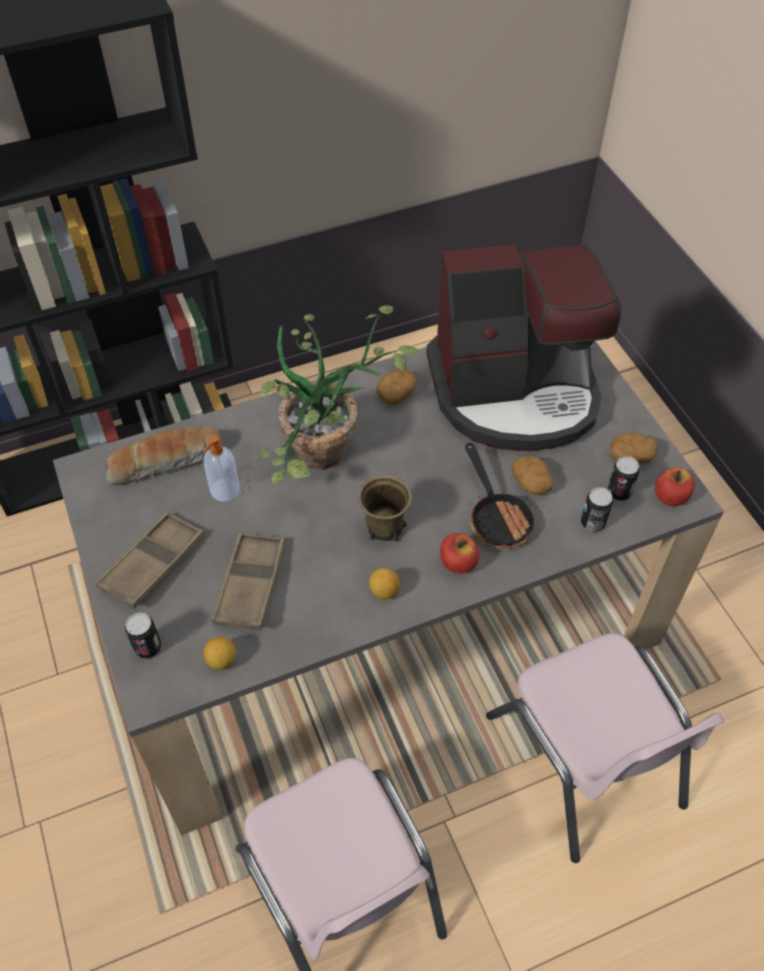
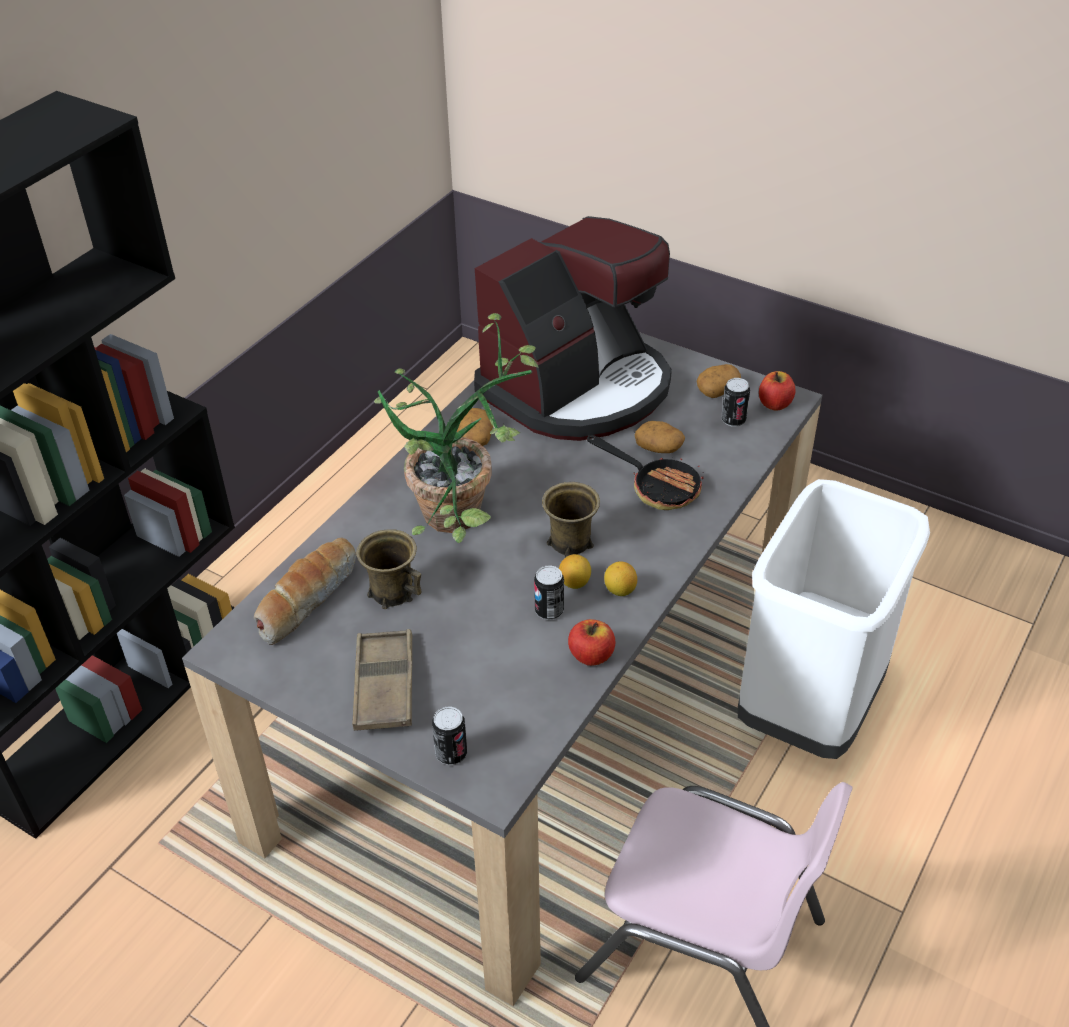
camera: 35 degrees left, 10 degrees down
(222, 661) = (532, 723): lemon -> lemon (575, 583)
(224, 491) = (392, 591): soap dispenser -> brown mug
(250, 585) = (496, 650): brown tray -> none
(458, 563) = (659, 536): apple -> apple (591, 655)
(585, 760) = (810, 709): pink chair -> white trash can
(592, 523) = (735, 452): can -> can (549, 611)

